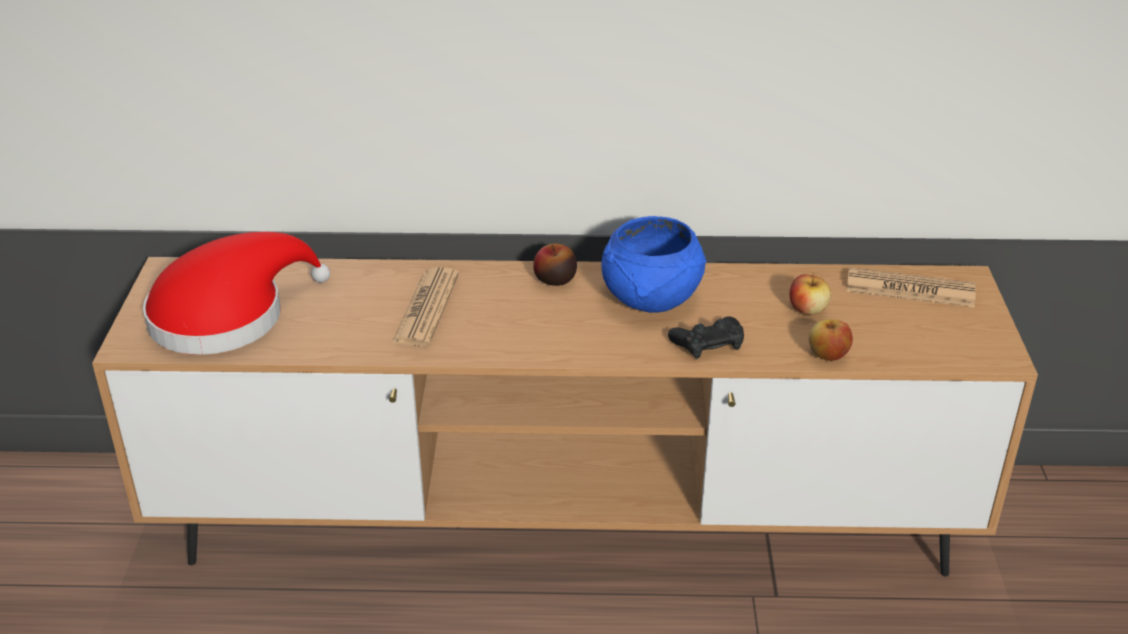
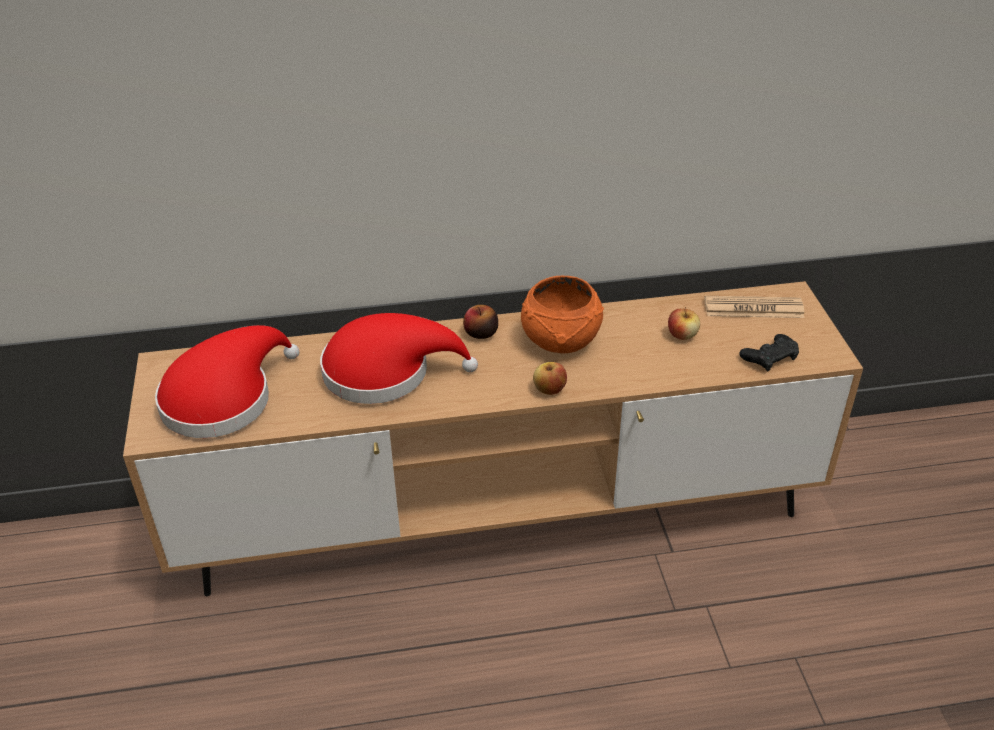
camera: 10 degrees left, 5 degrees up
(426, 308) = (386, 371): newspaper -> red hat
(651, 299) = (560, 341): blue bowl -> orange bowl
(708, 343) = (615, 374): black game controller -> black game controller (770, 357)
(828, 355) = (707, 372): apple -> apple (549, 389)

